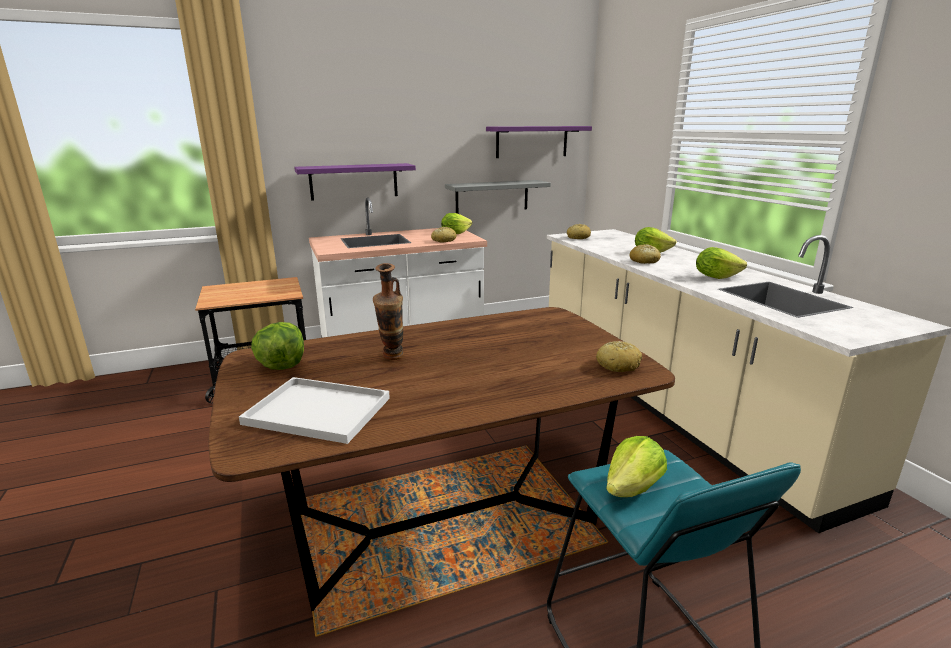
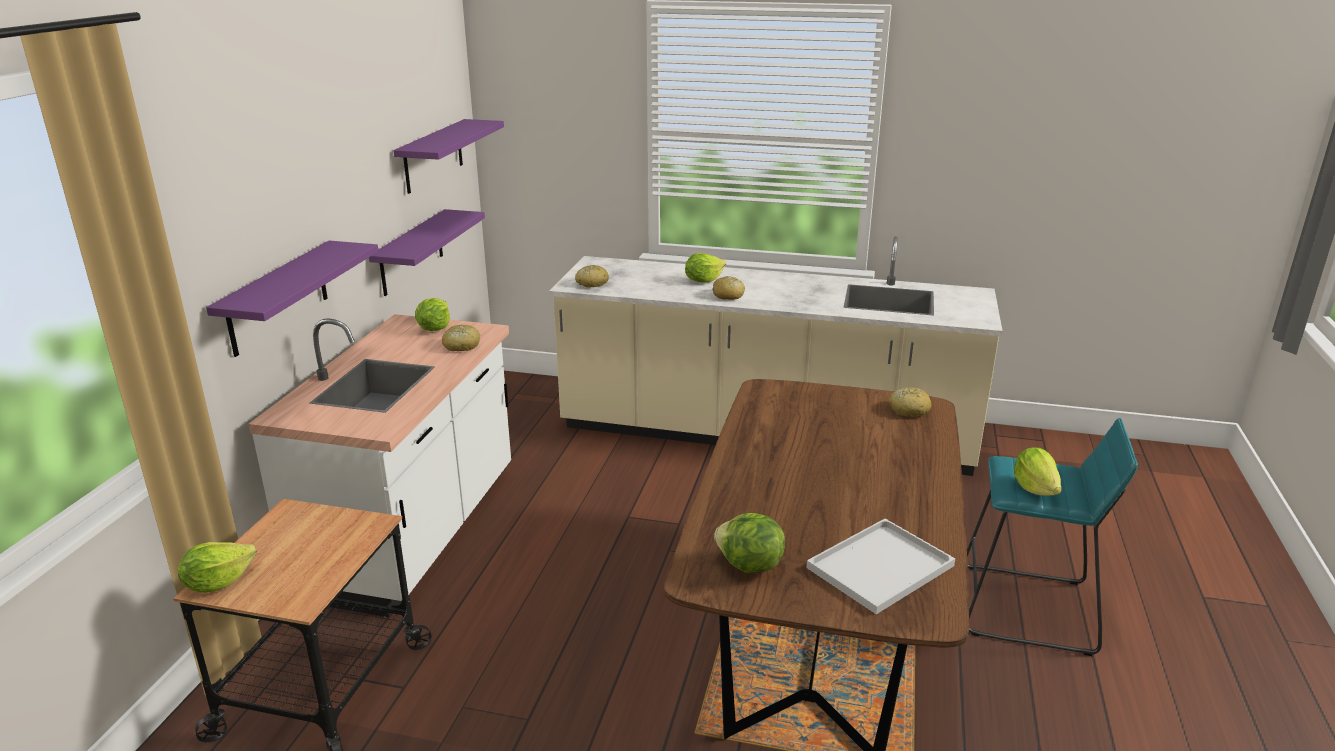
camera: 55 degrees left, 5 degrees up
(392, 359) = (794, 500): vase -> none
(492, 196) = (411, 252): grey shelf -> purple shelf
(715, 277) = (813, 294): lettuce -> lettuce (218, 583)

